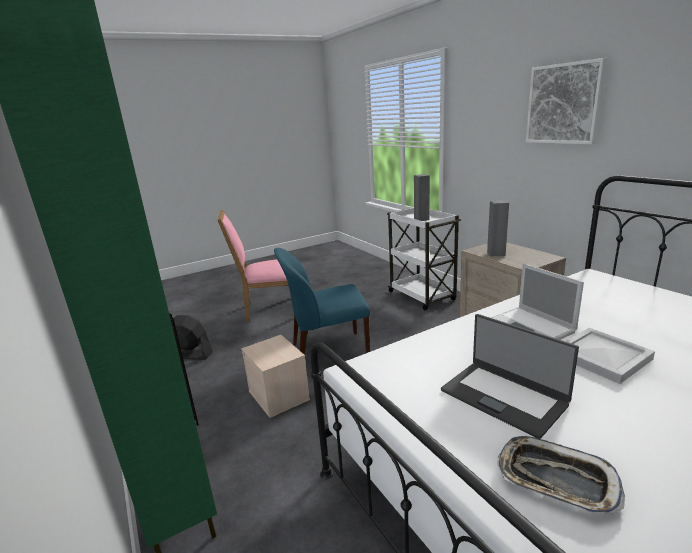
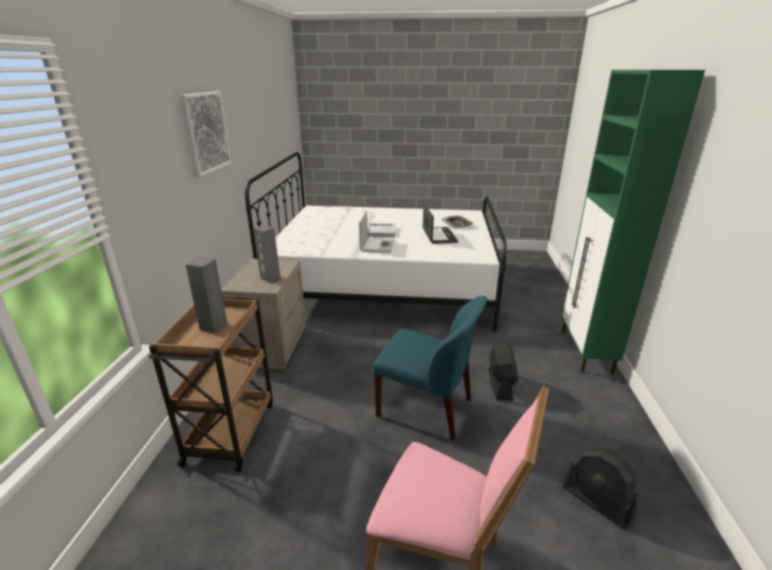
camera: 145 degrees left, 5 degrees up
(279, 395) = (500, 385): beige storage box -> black fan
(422, 296) = (231, 431): white cart -> brown cart

